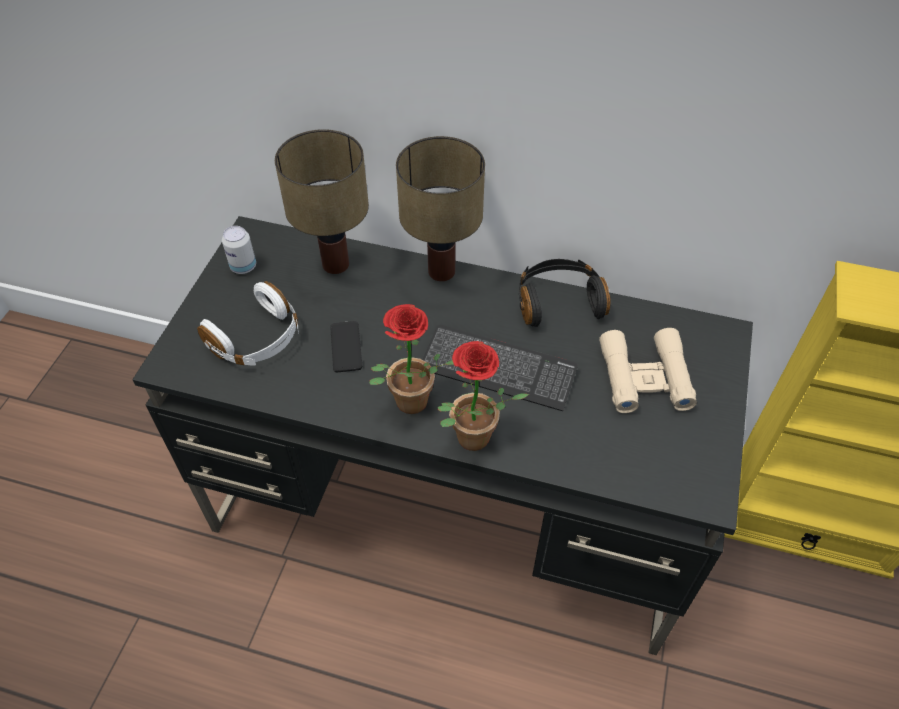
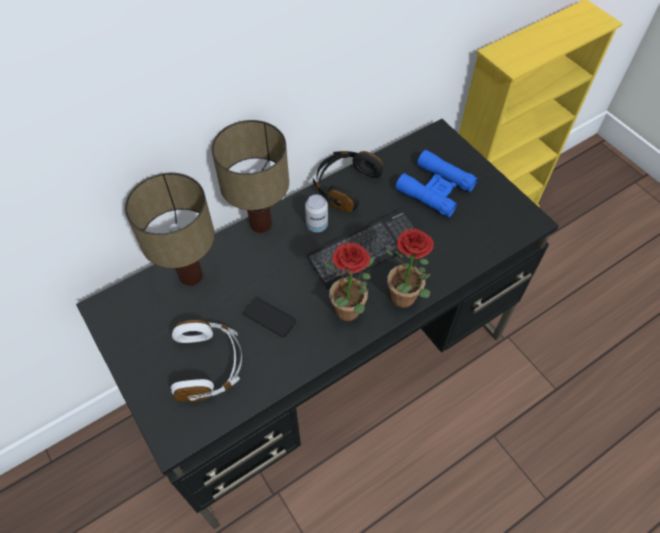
camera: 50 degrees left, 5 degrees up
(243, 267) = (131, 332): can -> can (317, 225)
(645, 377) = (435, 189): beige binoculars -> blue binoculars

